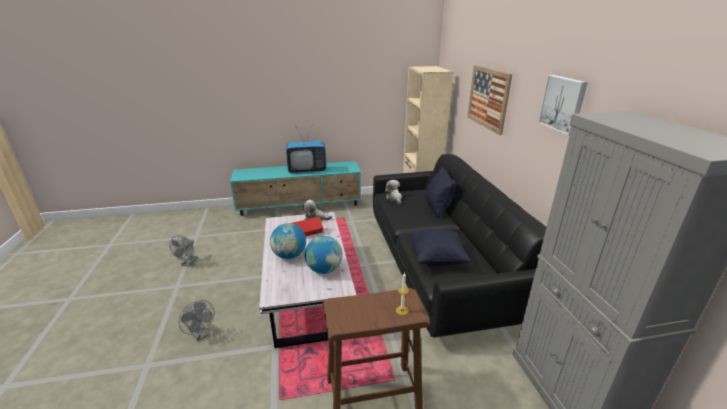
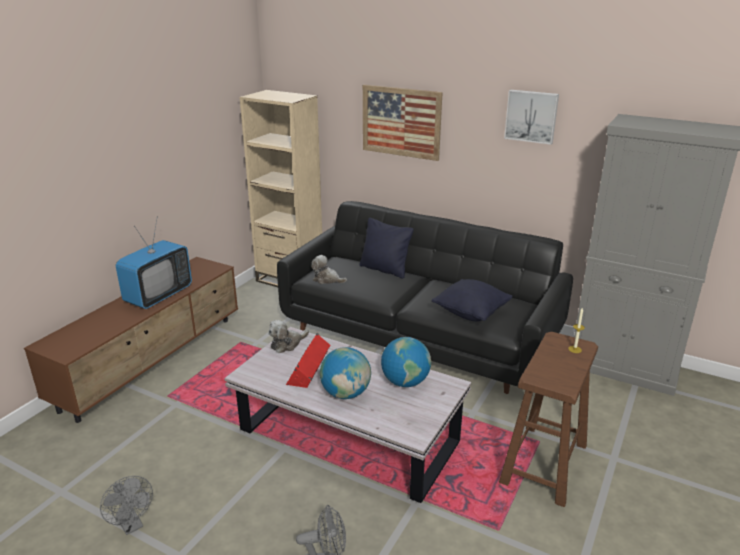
camera: 50 degrees left, 0 degrees up
(300, 206) = (153, 361): turquoise tv stand -> brown tv stand

